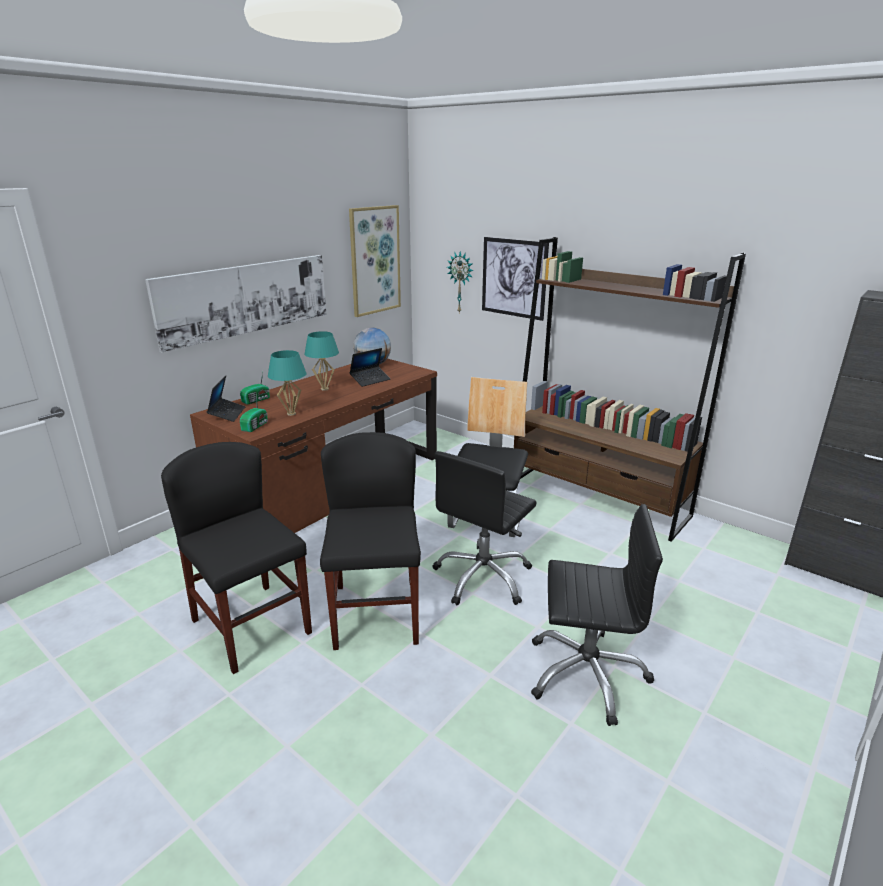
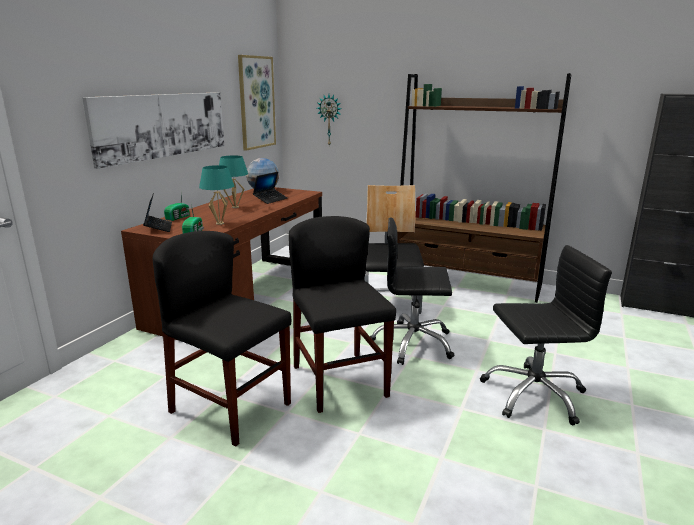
camera: 15 degrees left, 5 degrees down
(483, 577) = (413, 343): black office chair -> black office chair turned 75 degrees clockwise
(513, 278) = (378, 112): picture -> none

